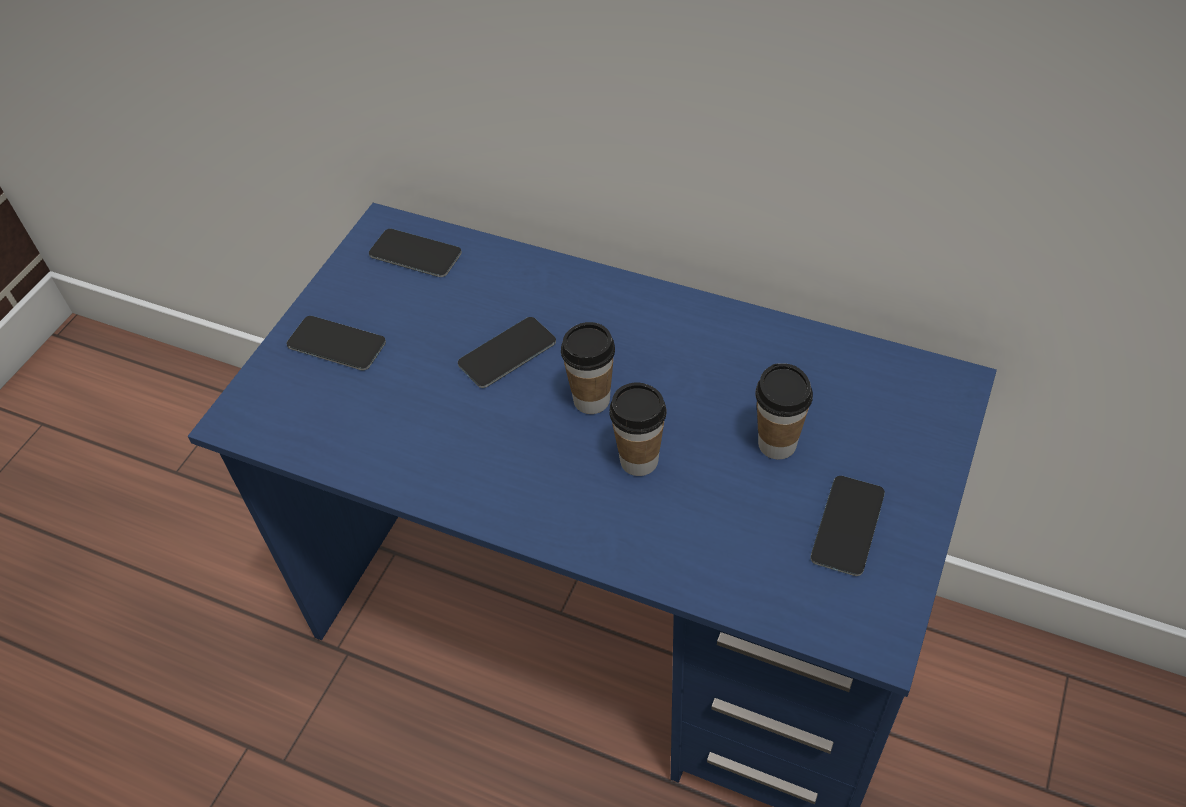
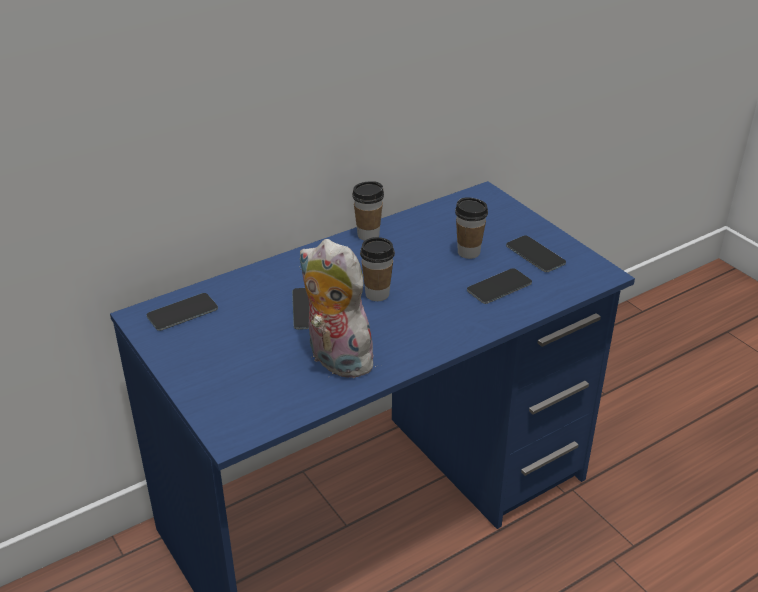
camera: 60 degrees left, 15 degrees down
(336, 344) = (218, 370): phone -> phone (499, 287)
(426, 434) = (335, 360): none -> plush toy
(639, 460) = (435, 295): cup -> cup (368, 235)

